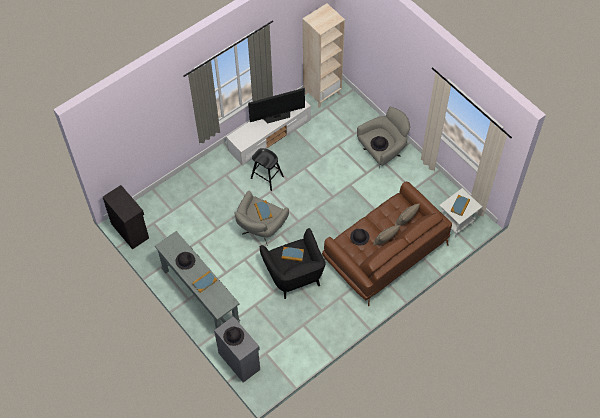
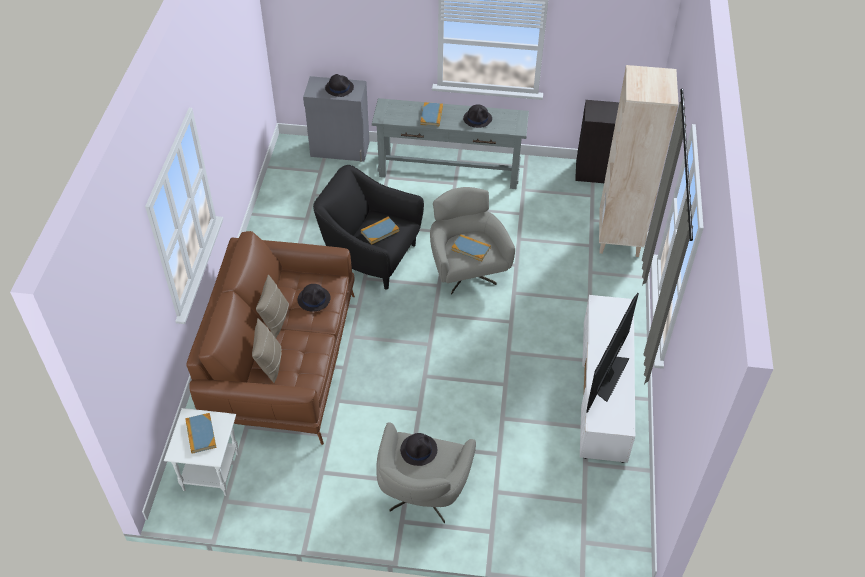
camera: 135 degrees right, 10 degrees down
(267, 177) = (536, 335): black stool -> none
(322, 93) = (617, 519): beige bookcase -> beige bookcase (619, 238)

